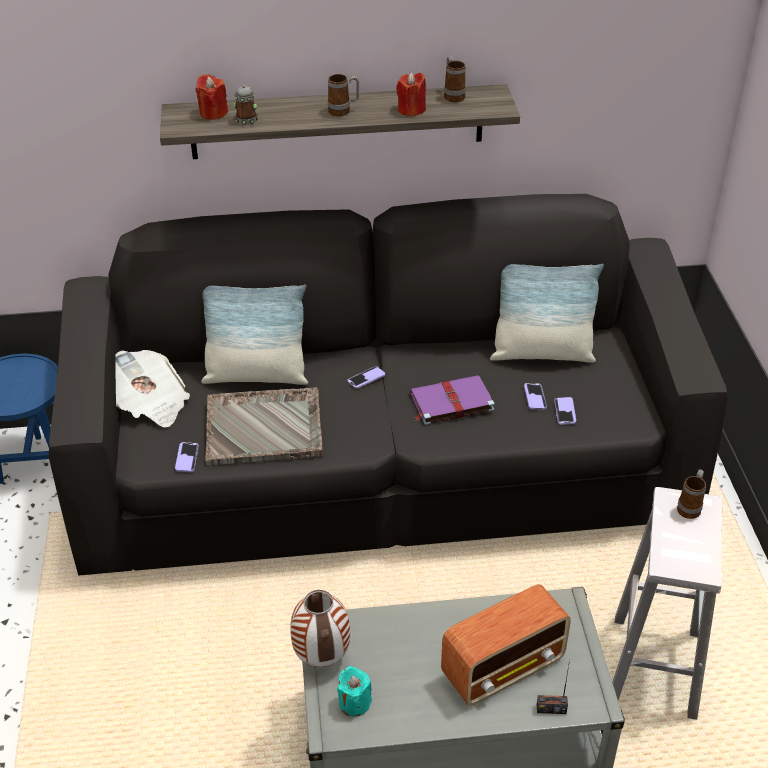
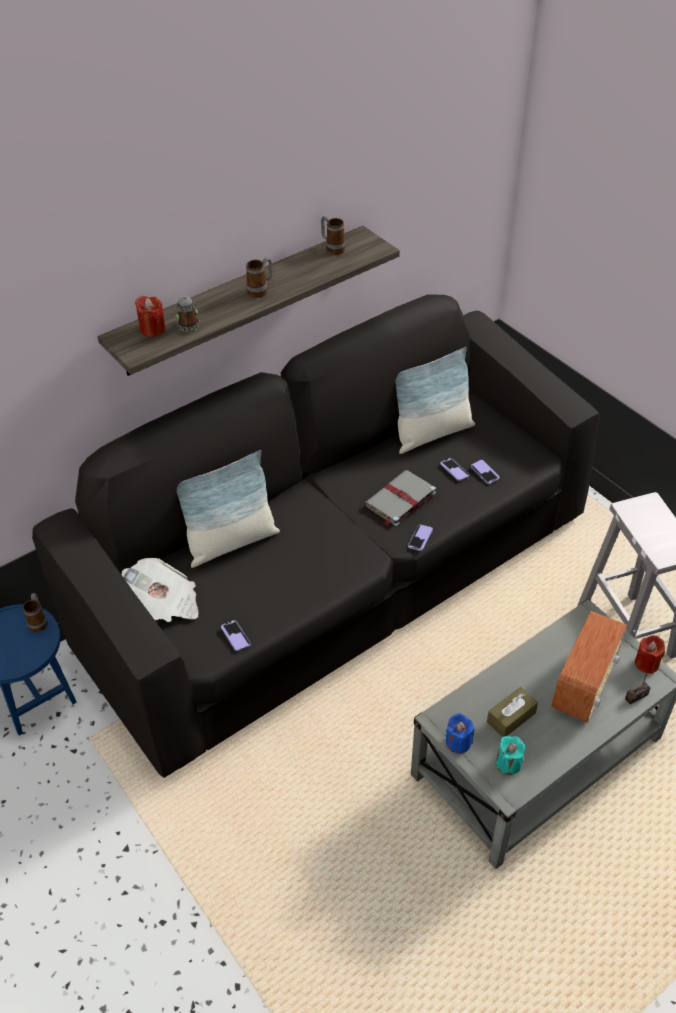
camera: 30 degrees left, 5 degrees up
(265, 428) = (277, 583): grey tray -> none
(321, 657) = (458, 742): vase -> blue candle
(366, 378) = (321, 507): phone -> phone (420, 538)
(395, 661) = (511, 717): none -> brown tissue box
(411, 110) = (313, 272): red candle -> red candle (646, 663)
(450, 402) = (399, 500): purple book -> grey book
(690, 507) = (644, 508): mug -> mug (39, 622)

